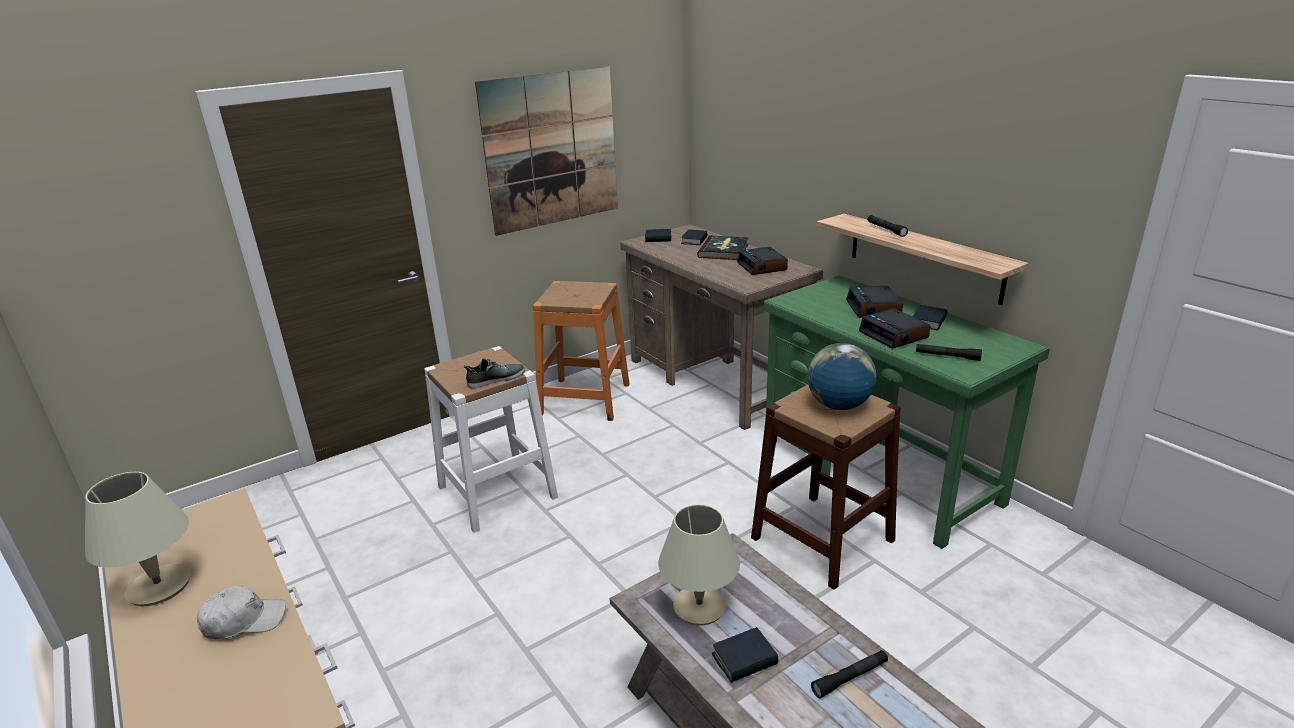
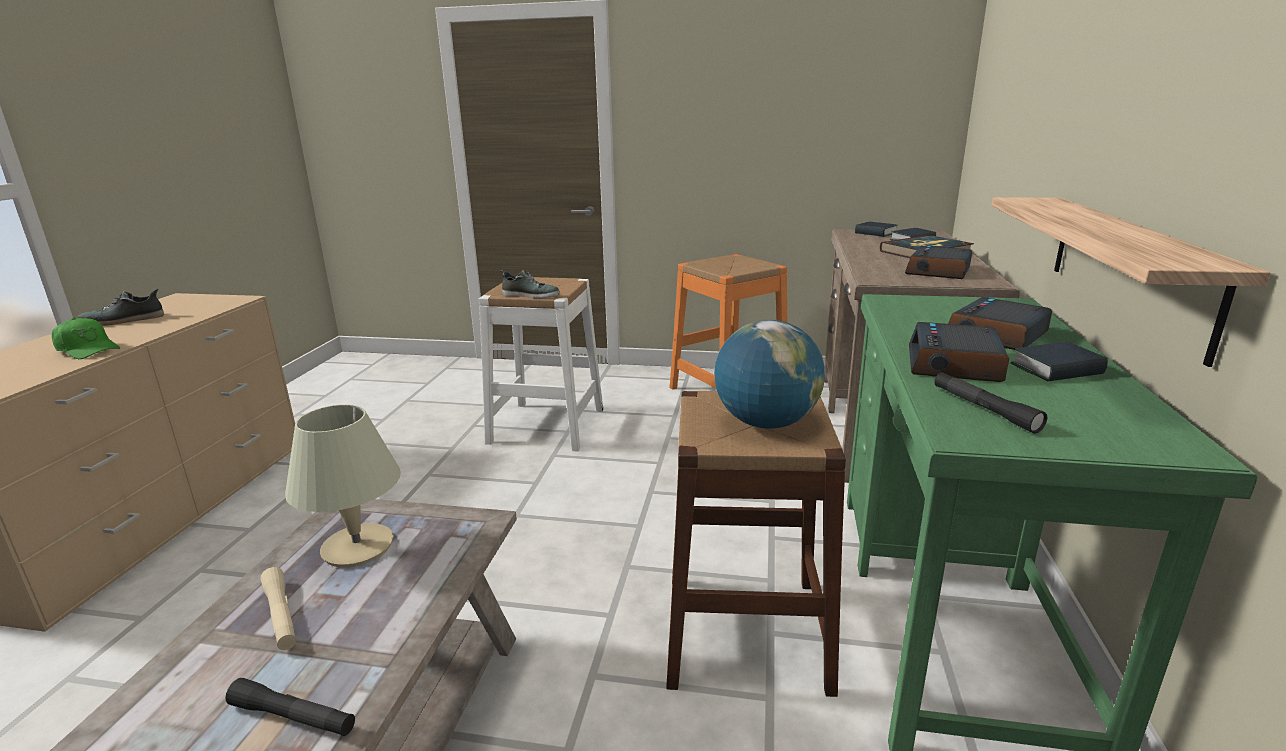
camera: 45 degrees right, 5 degrees down
(160, 586) = (123, 320): beige table lamp -> shoe
(244, 621) = (88, 350): white cap -> green cap
(551, 150) = (761, 104): picture -> none
(744, 660) = (281, 615): book -> beige flashlight
(886, 229) = (1077, 212): black flashlight -> none

